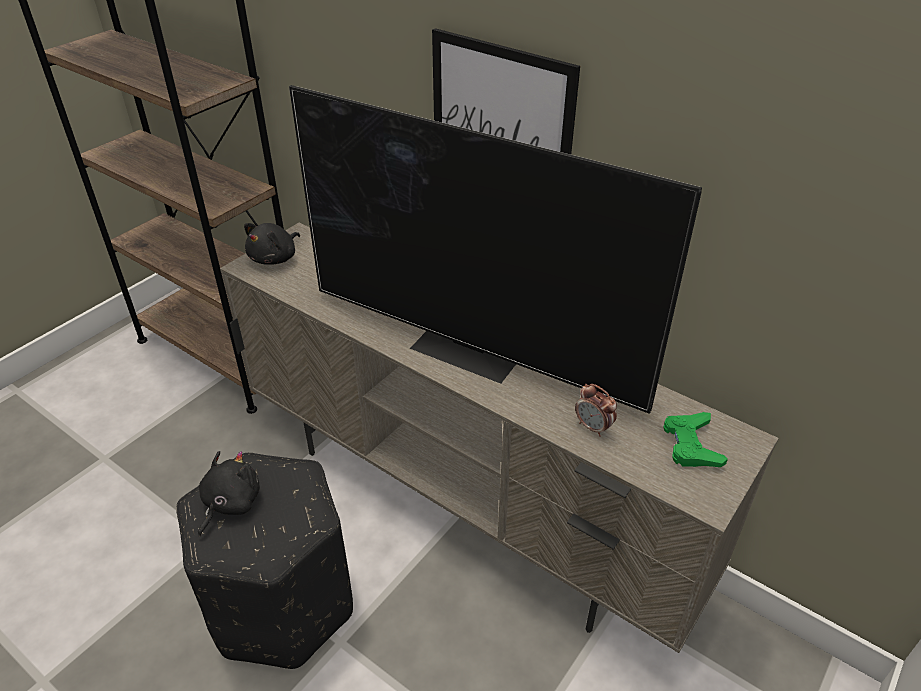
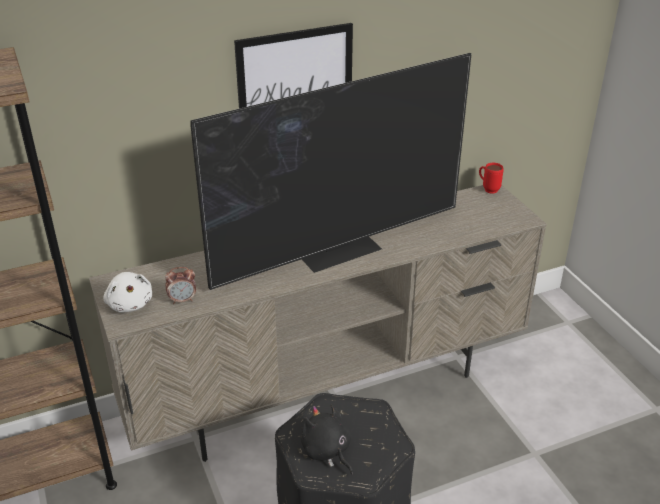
camera: 60 degrees left, 5 degrees down
(275, 258) = (130, 303): black plush toy -> white plush toy
(593, 427) = (446, 231): alarm clock -> alarm clock (182, 300)
(691, 444) = (483, 207): green game controller -> none
(744, 434) = (488, 189): none -> red mug

